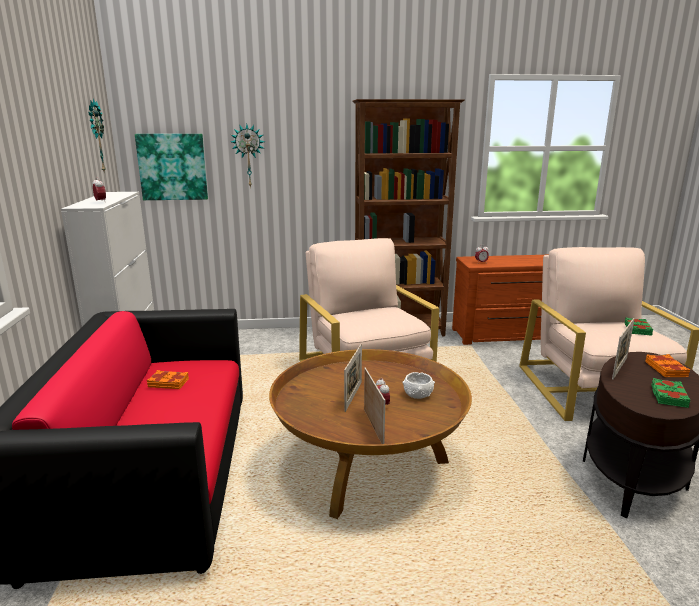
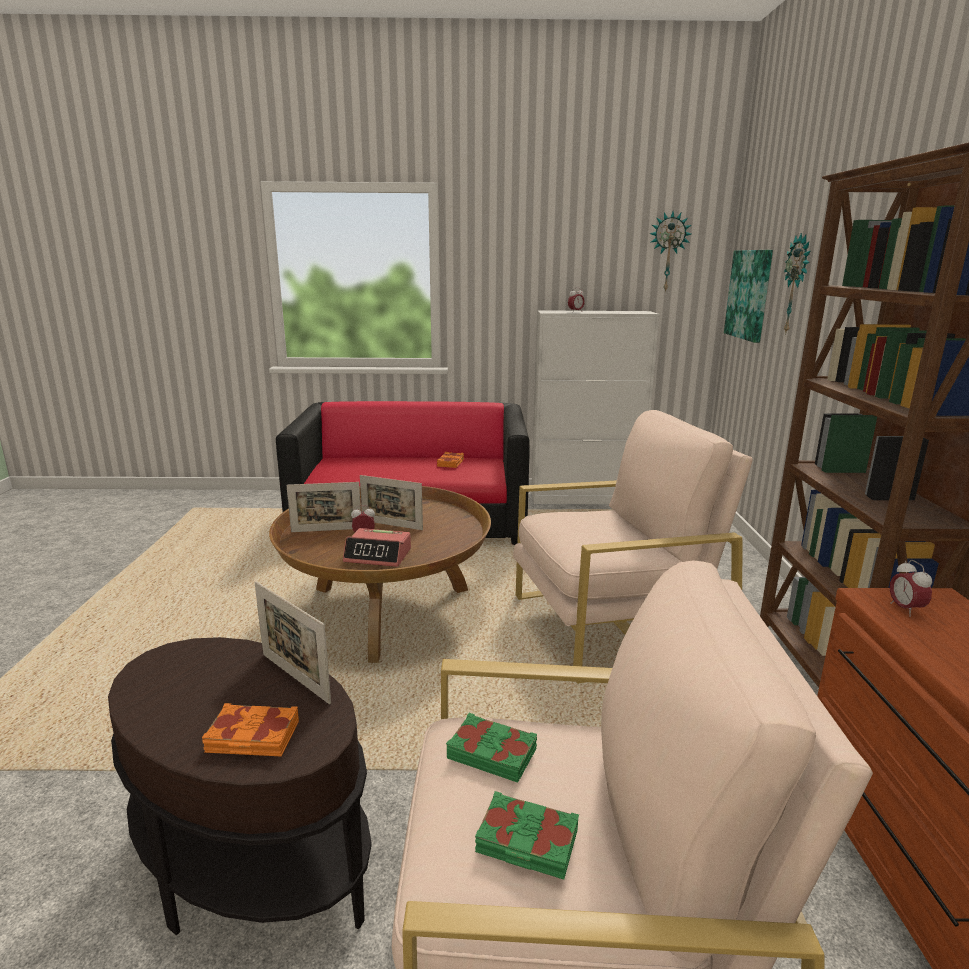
camera: 95 degrees right, 0 degrees up
(417, 394) = (378, 555): white bowl -> alarm clock
(668, 396) = (172, 690): green book -> green book (492, 753)

